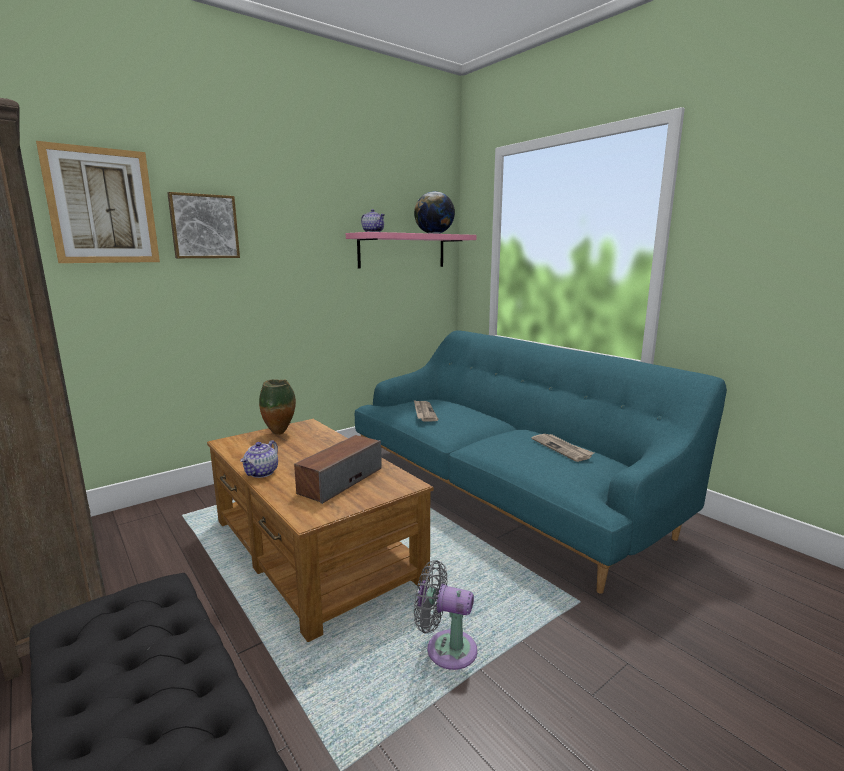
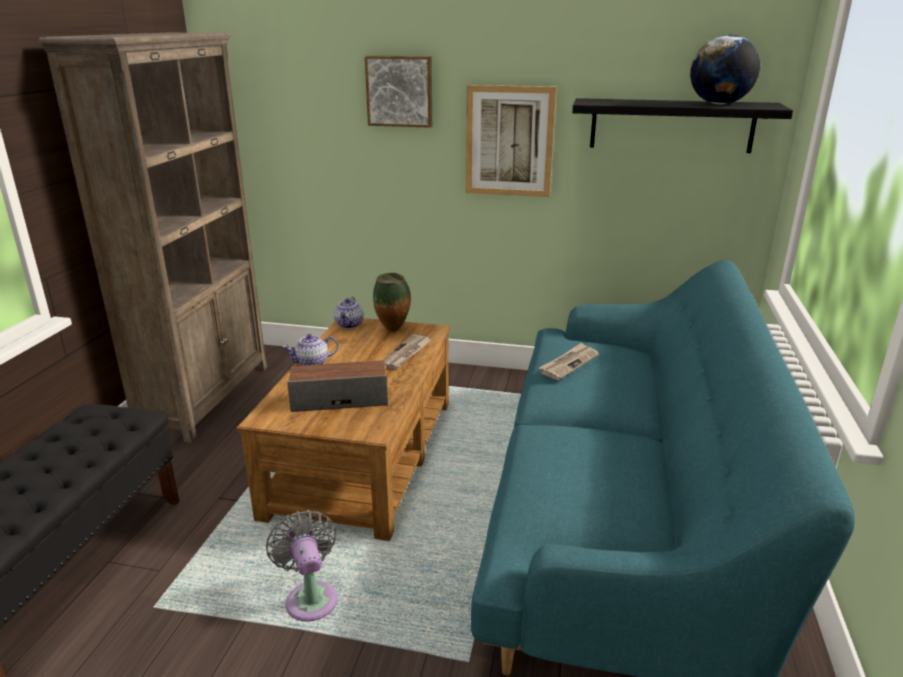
camera: 50 degrees right, 10 degrees up
(102, 206) = (312, 72): picture -> picture (509, 141)
(373, 232) = (602, 101): teapot -> teapot (350, 325)
(402, 251) = (671, 125): pink shelf -> black shelf
(562, 448) = (609, 486): newspaper -> newspaper (406, 354)

